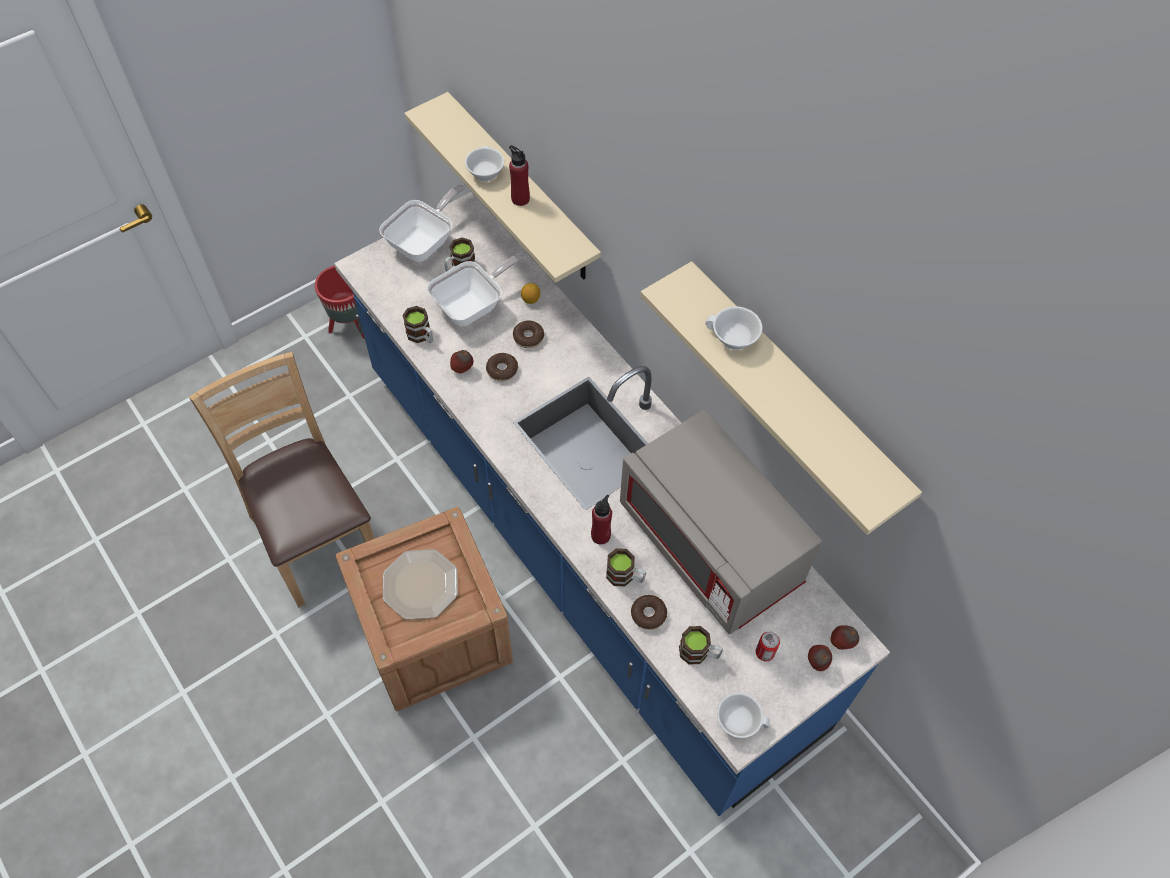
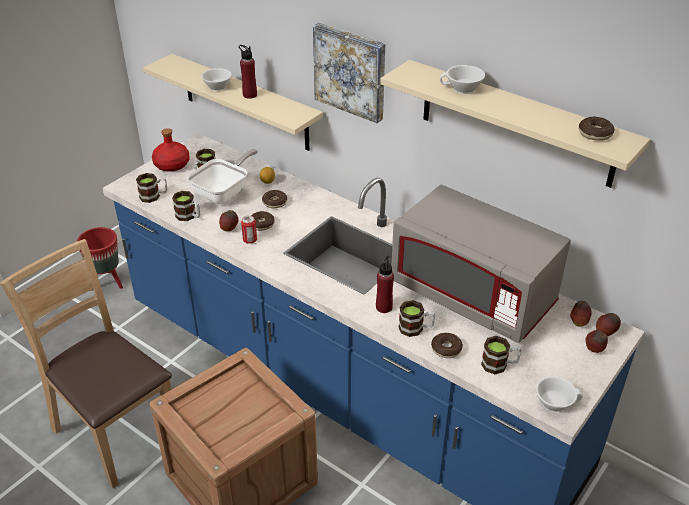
camera: 15 degrees left, 20 degrees down
(390, 292) = (154, 196): none -> mug
(421, 585) = (232, 408): plate -> none
(425, 242) = (172, 164): frying pan -> red bottle
(632, 232) = (351, 71): none -> picture
(764, 652) = (550, 353): can -> can (250, 240)
(817, 618) = (578, 322): none -> apple
(856, 466) = (595, 134): none -> donut

